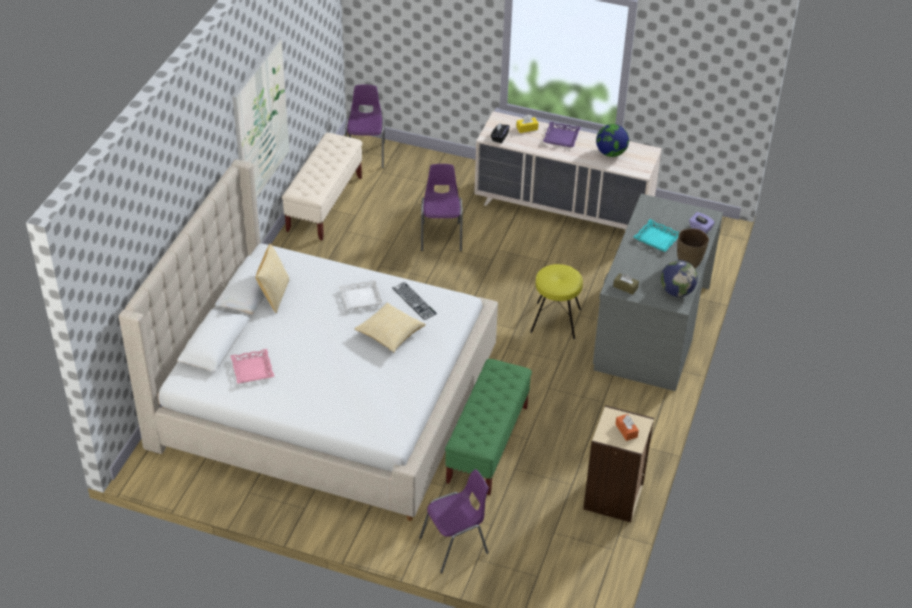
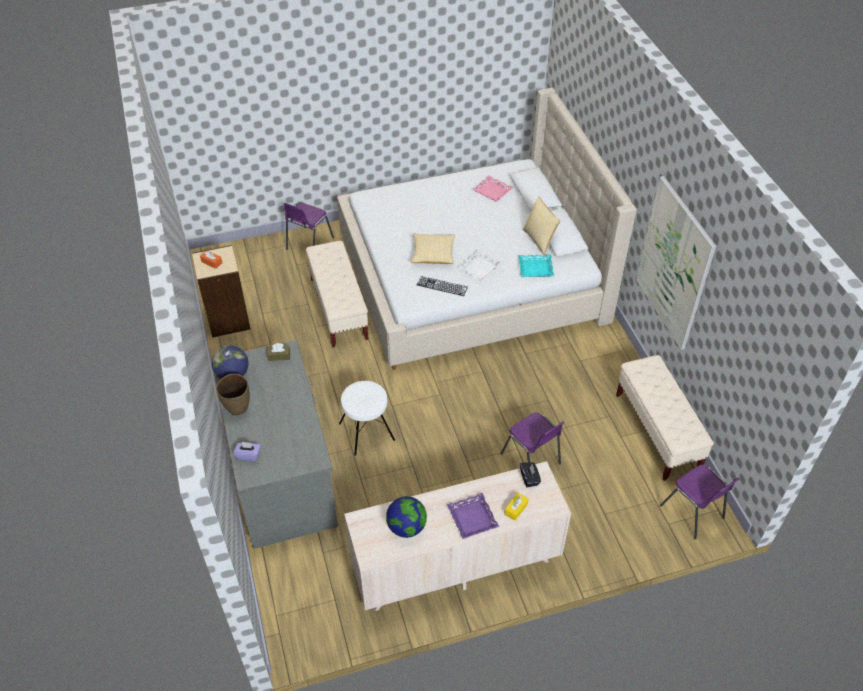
camera: 145 degrees right, 5 degrees up
(487, 444) = (339, 309): green bench -> beige bench
(555, 320) = (367, 432): yellow stool -> white stool
(657, 238) = (282, 421): turquoise tray -> turquoise tray (535, 268)

